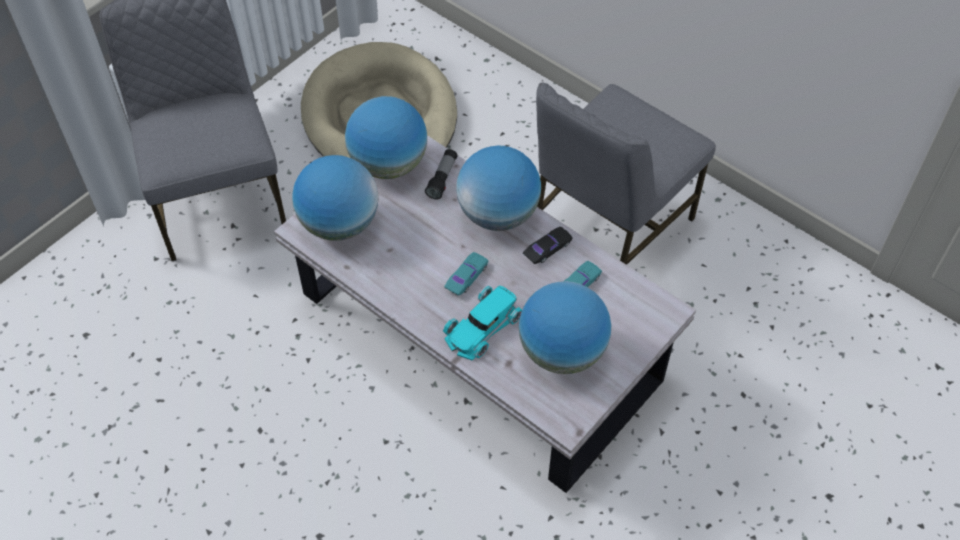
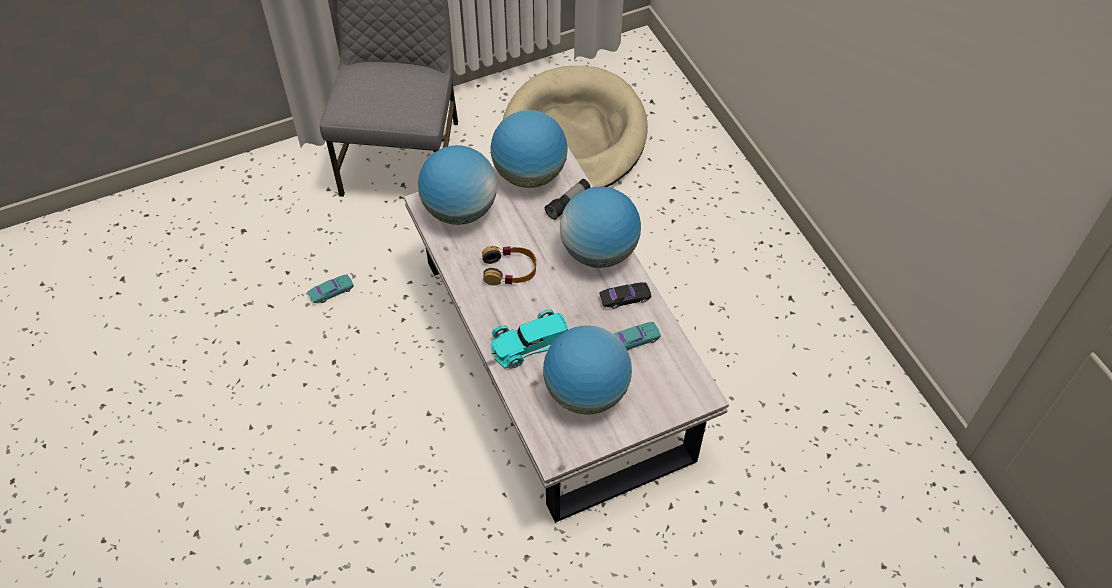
camera: 25 degrees right, 0 degrees up
(422, 264) = (509, 270): none -> headphones
(466, 277) = (540, 295): turquoise toy car -> turquoise toy car (331, 291)
(608, 228) = (723, 306): grey chair -> none

